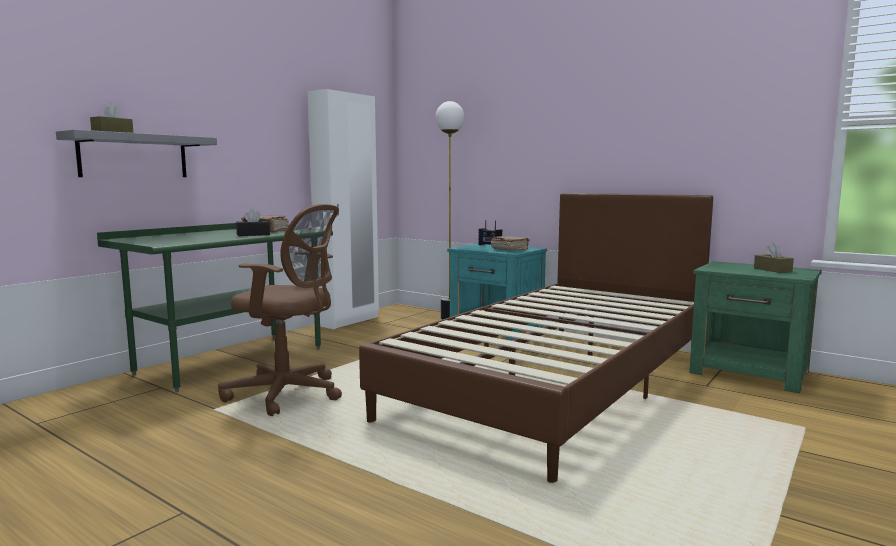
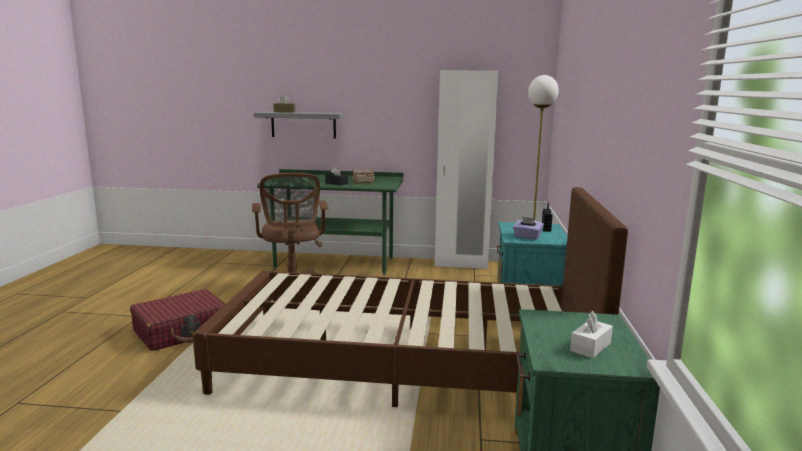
camera: 60 degrees right, 5 degrees up
(316, 479) = (182, 331): none -> red suitcase
(509, 250) = (527, 237): brown book -> purple tissue box
(772, 270) = (590, 347): brown tissue box -> white tissue box

